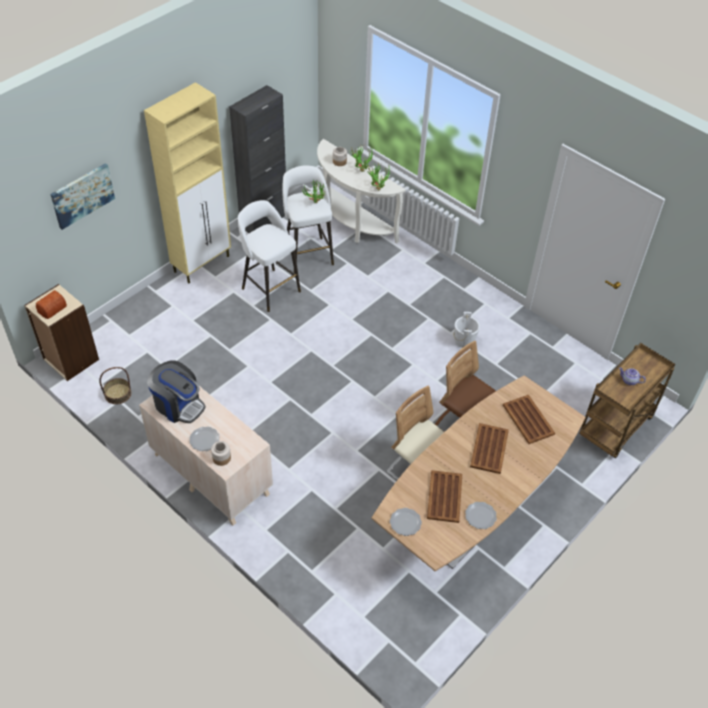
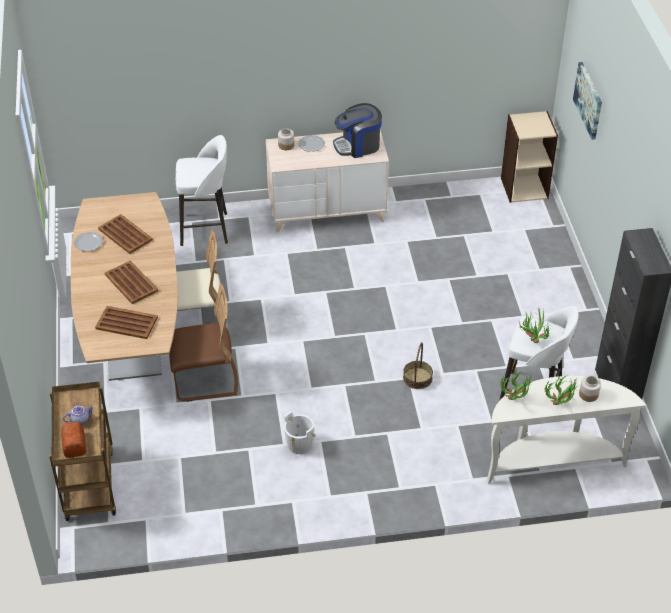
camera: 130 degrees right, 5 degrees down
(51, 308) = (529, 122): bread -> bread (75, 444)
(118, 394) = (459, 198): basket -> basket (417, 378)
(202, 263) = (582, 313): beige cabinet -> none
(270, 289) = (503, 342): white stool -> white stool (206, 229)
(406, 522) = (131, 205): plate -> none

